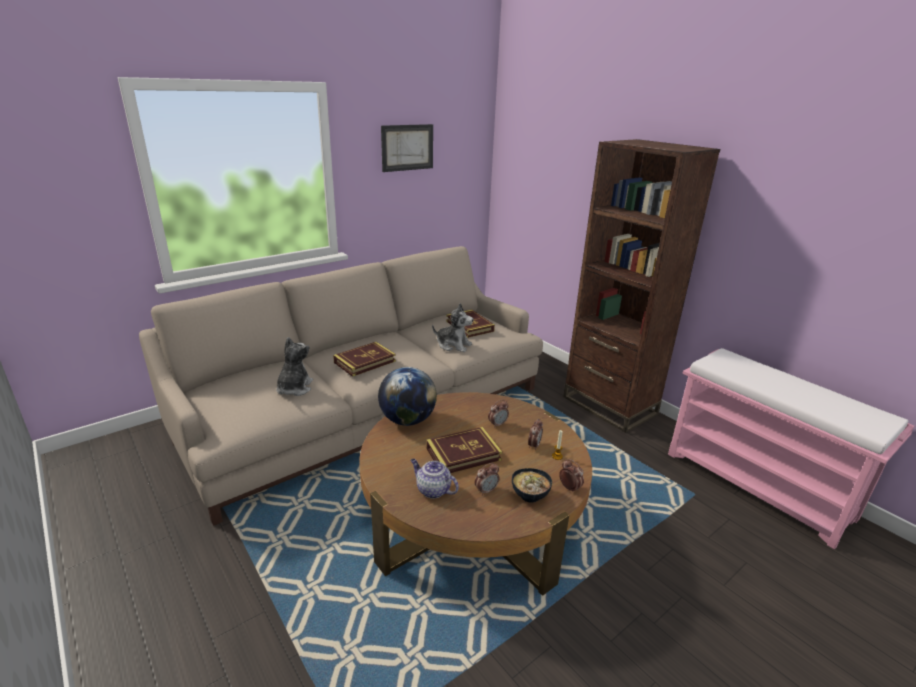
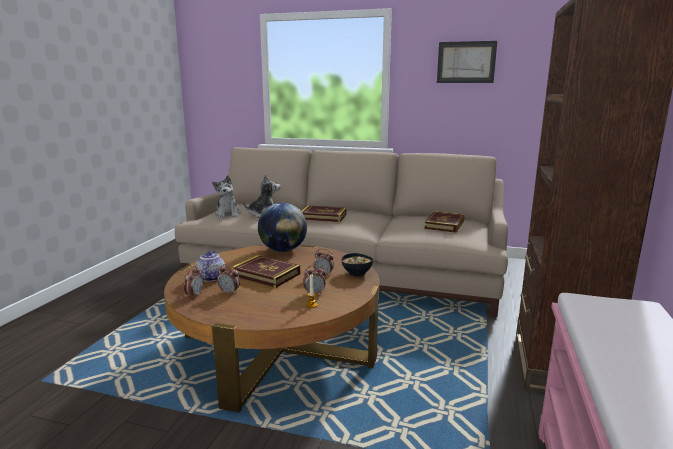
camera: 55 degrees right, 10 degrees down
(453, 345) = (404, 230): plush toy -> plush toy (228, 214)
(530, 496) = (241, 308): bowl -> bowl (356, 274)
(569, 488) = (271, 320): alarm clock -> alarm clock (194, 295)

